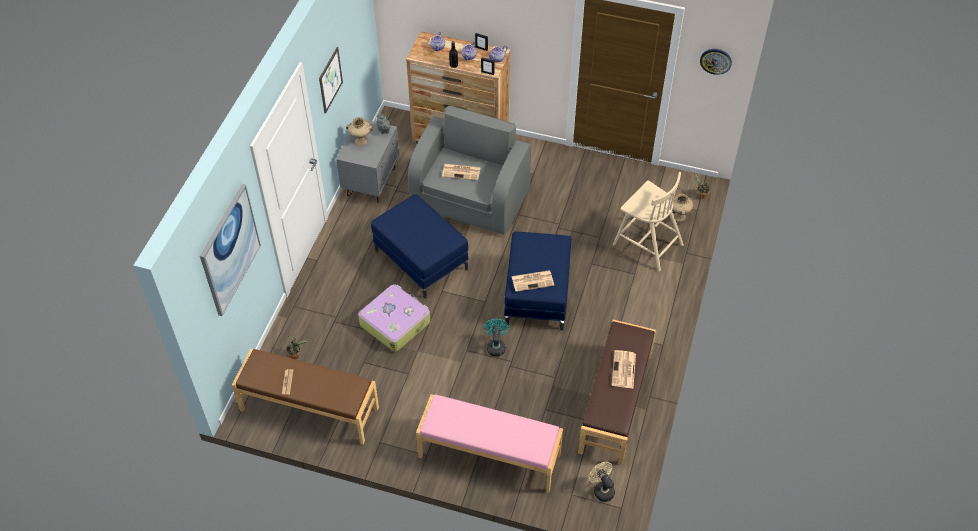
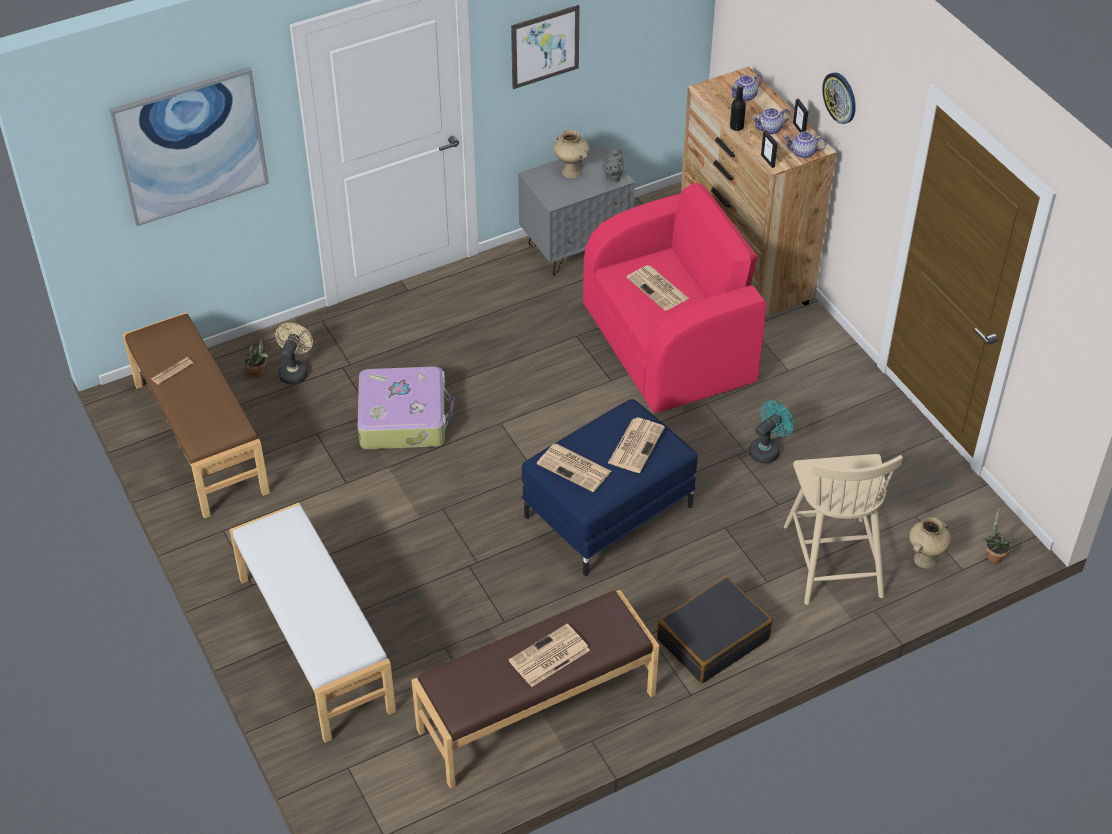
camera: 45 degrees right, 5 degrees down
(421, 259) = (522, 372): blue ottoman -> none
(470, 198) = (670, 345): grey armchair -> pink armchair
(489, 456) = (314, 644): pink bench -> white bench
(496, 346) = (482, 531): turquoise fan -> turquoise fan (767, 449)
(544, 250) = (636, 445): none -> newspaper
(601, 489) = (389, 794): beige fan -> beige fan (295, 371)
(643, 315) = (712, 639): none -> black suitcase
(715, 61) = (1079, 320): wall clock -> wall clock (840, 97)

